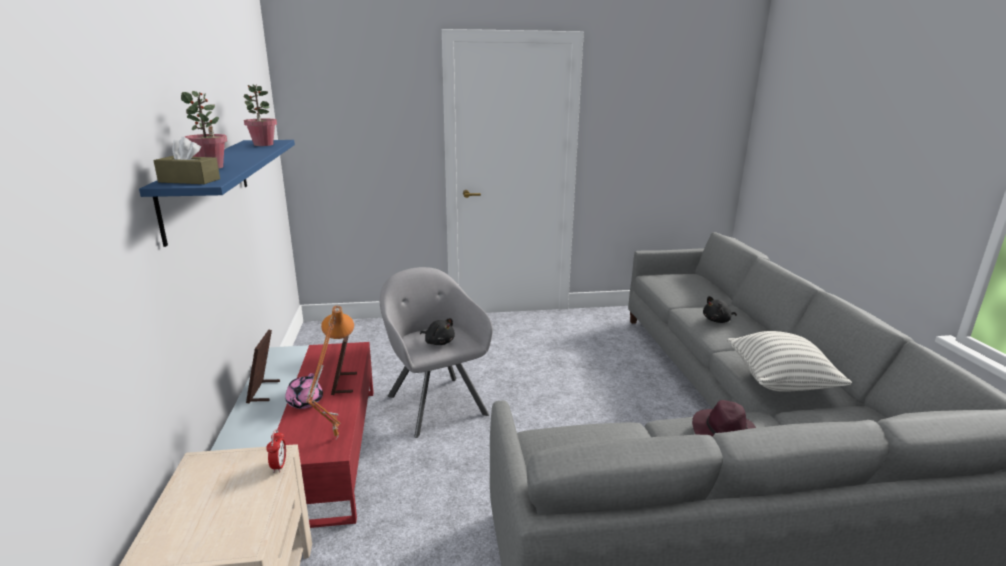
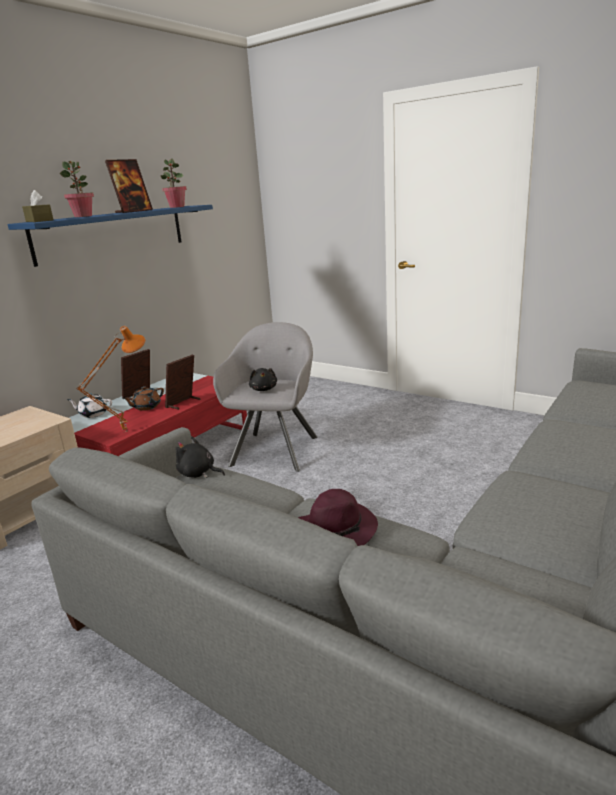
camera: 45 degrees right, 0 degrees up
(242, 435) = (93, 414): none -> white teapot
(243, 155) = (133, 211): none -> picture frame
(279, 466) = (44, 425): alarm clock -> none
(304, 402) = (146, 407): pink teapot -> brown teapot
(717, 320) = (571, 441): black plush toy -> black plush toy (198, 473)
(780, 382) = (514, 518): pillow -> none

